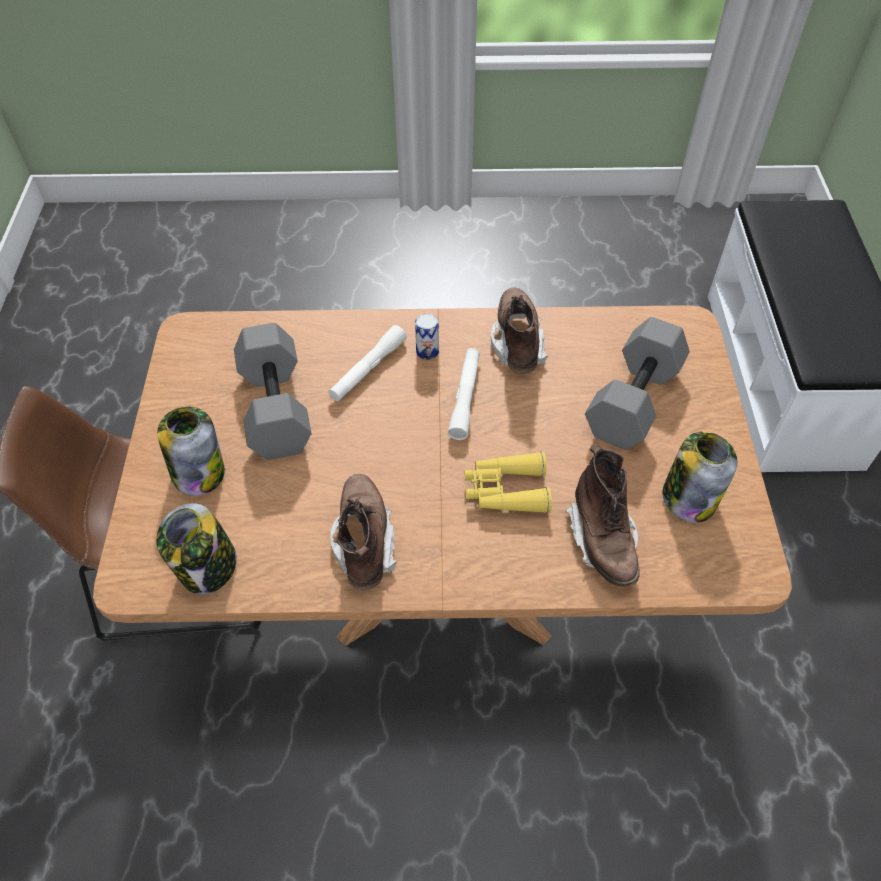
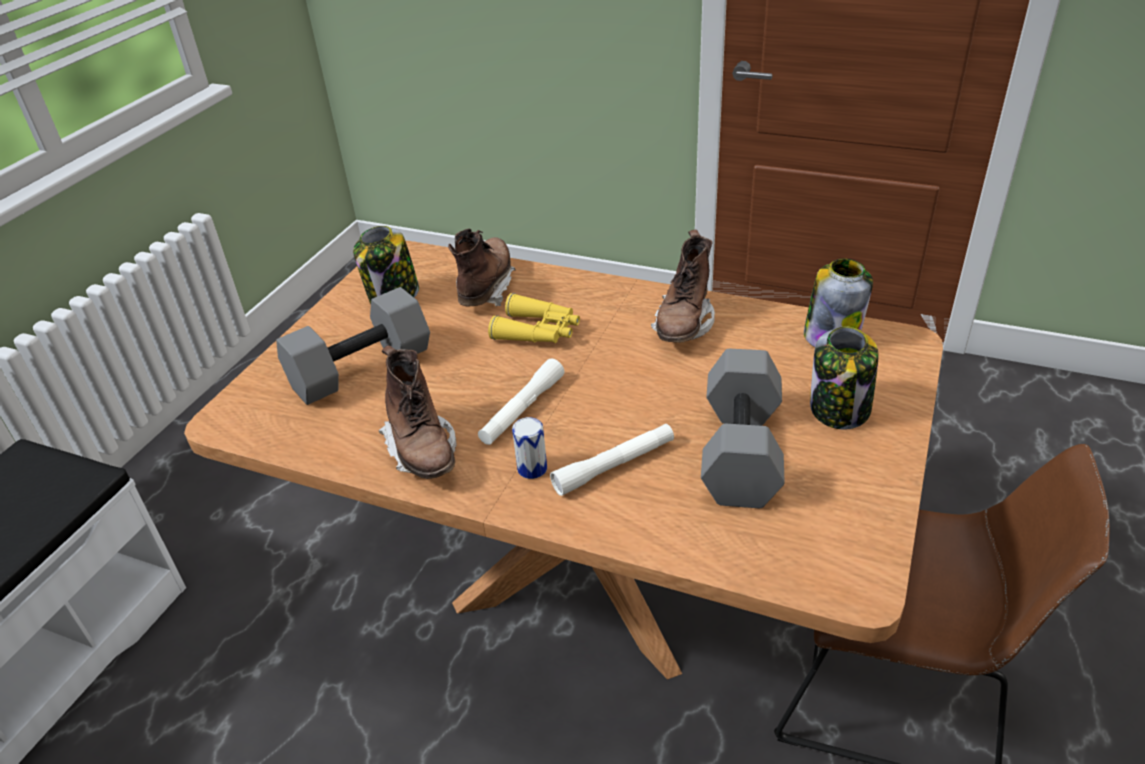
camera: 155 degrees left, 15 degrees down
(517, 343) = (422, 451): brown boot -> brown boot turned 45 degrees counterclockwise

